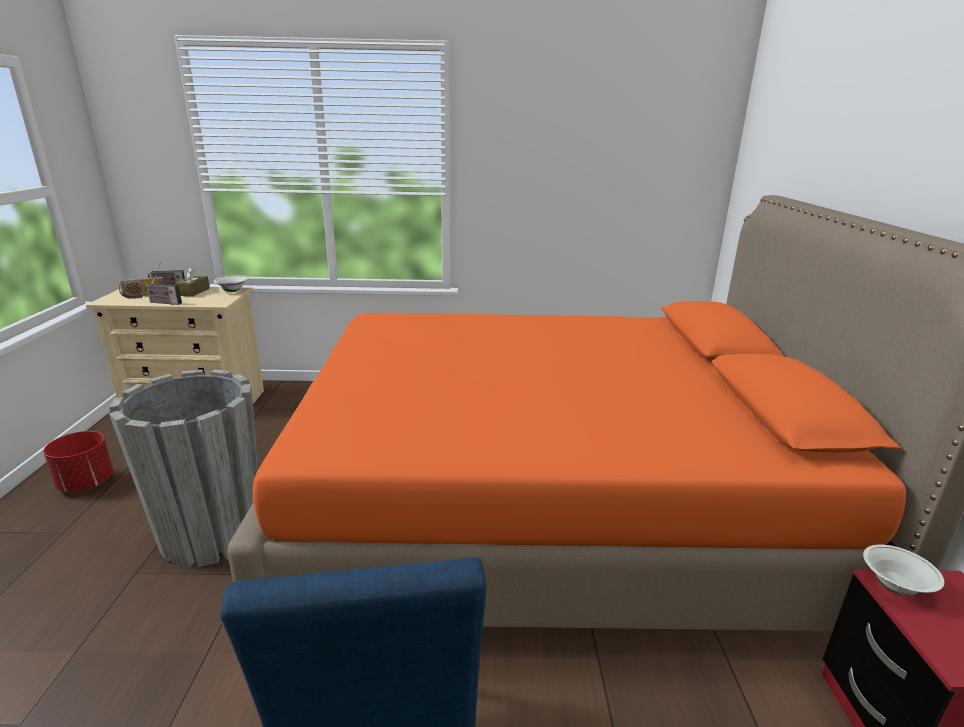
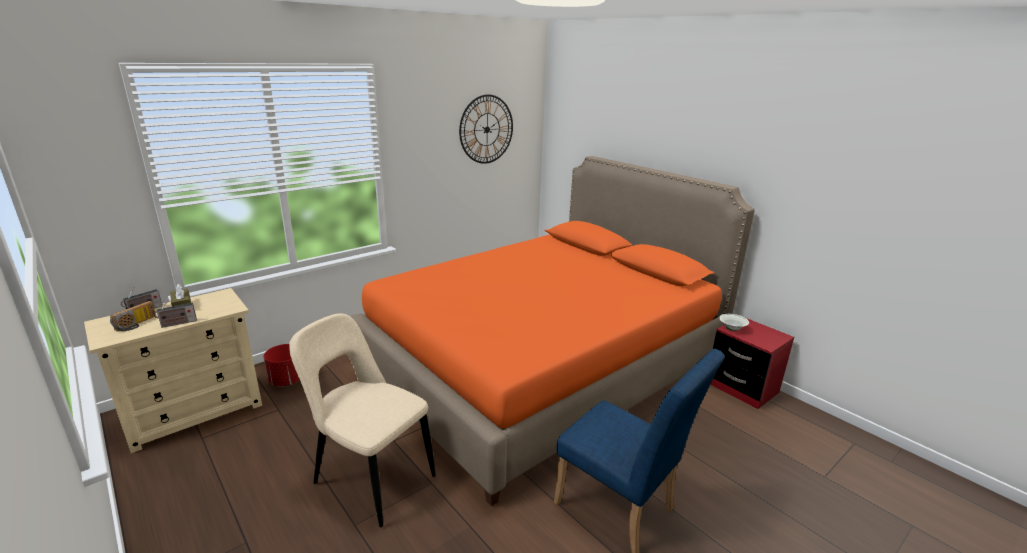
camera: 40 degrees left, 0 degrees up
(86, 484) = (200, 508): red planter -> red planter (287, 380)
(212, 533) = (370, 478): grey planter -> beige chair
(233, 291) = (221, 296): white bowl -> none
(623, 147) = (486, 129): none -> wall clock

